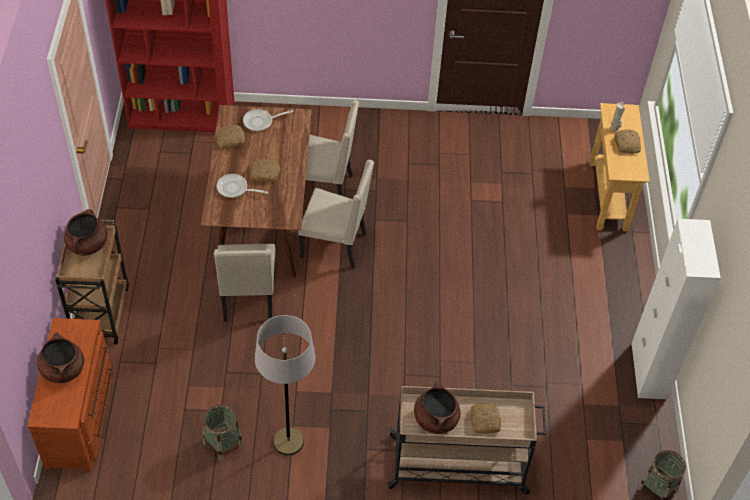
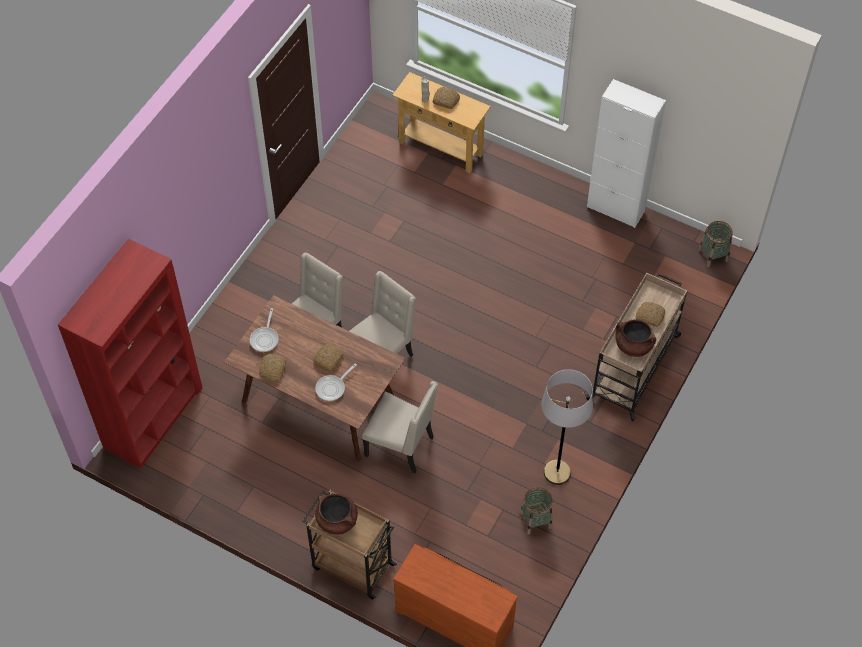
camera: 60 degrees left, 5 degrees up
(63, 369) = (453, 588): brown cooking pot -> none

